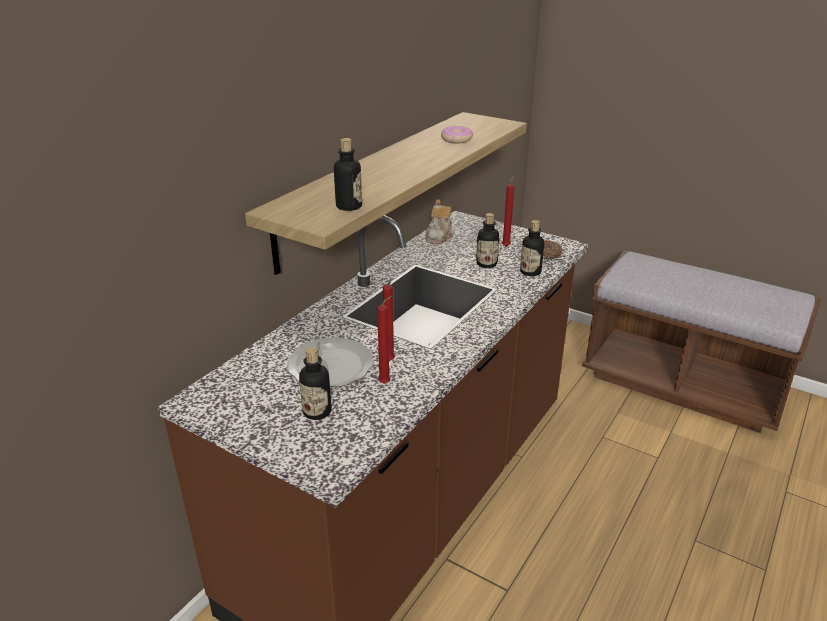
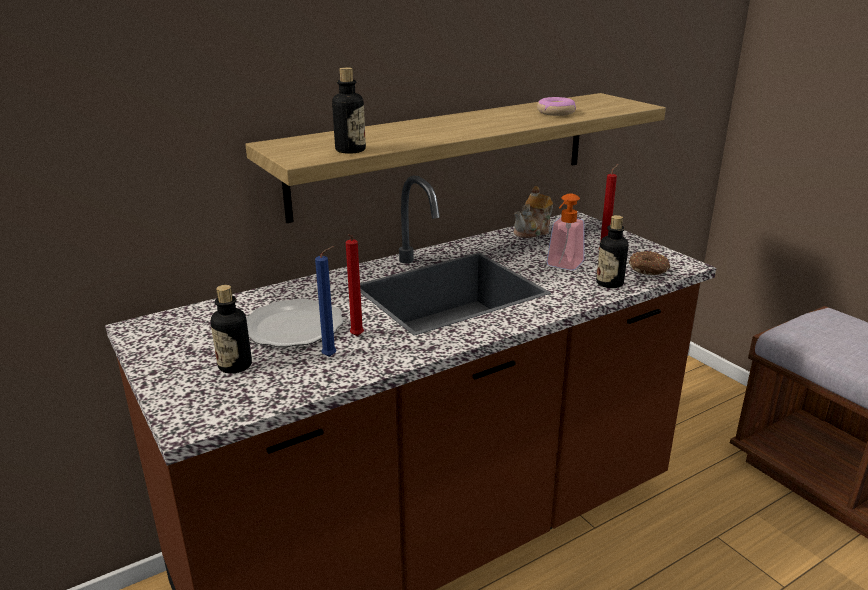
camera: 25 degrees right, 5 degrees down
(386, 383) = (331, 356): red candle -> blue candle
(486, 264) = (562, 266): bottle -> soap dispenser

